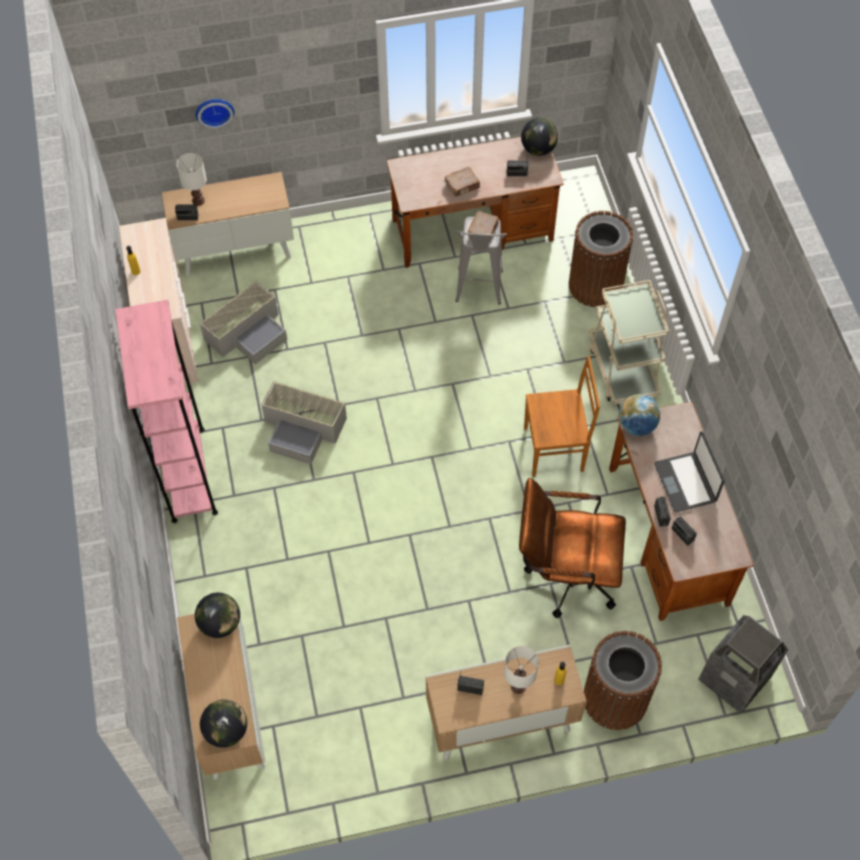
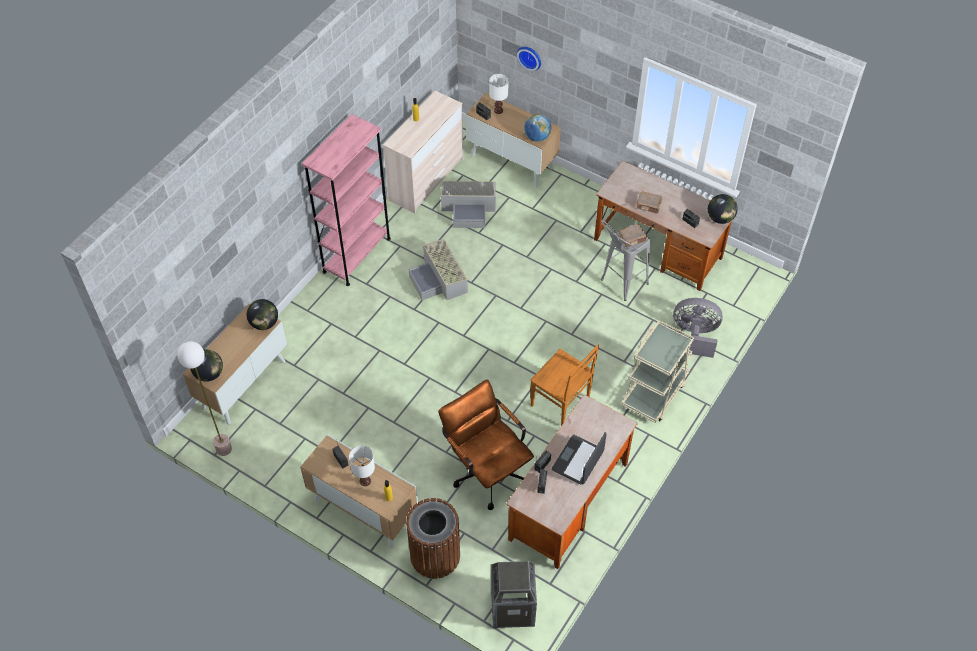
camera: 45 degrees right, 5 degrees down
(290, 797) = (224, 449): none -> floor lamp
(595, 285) = (695, 335): brown trash can -> grey fan
(636, 426) = (588, 408): globe -> globe (537, 137)

